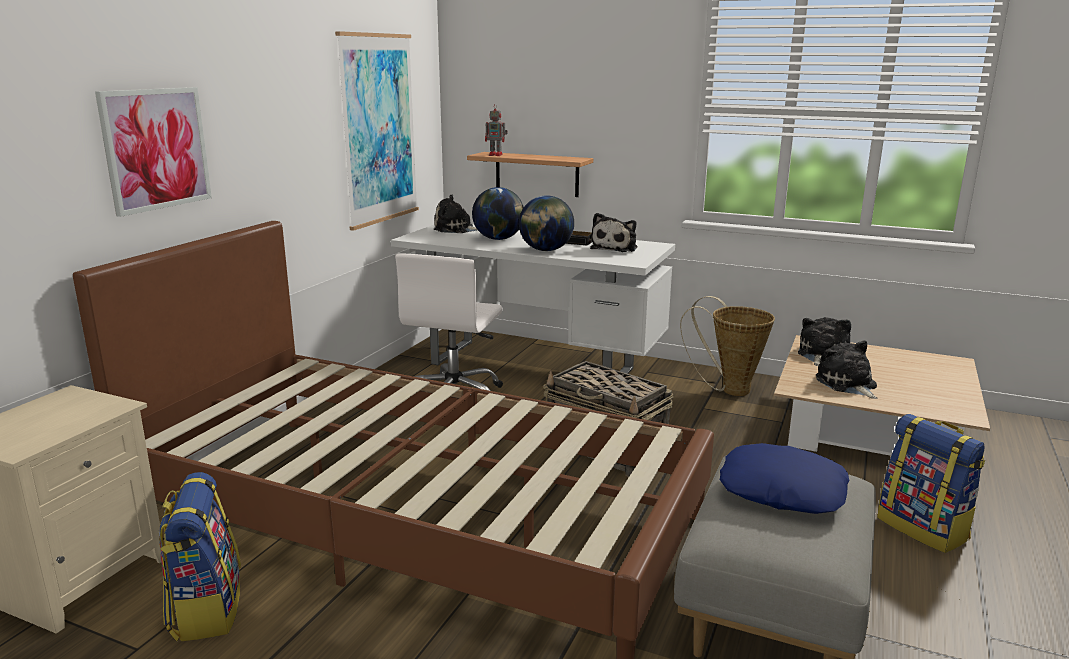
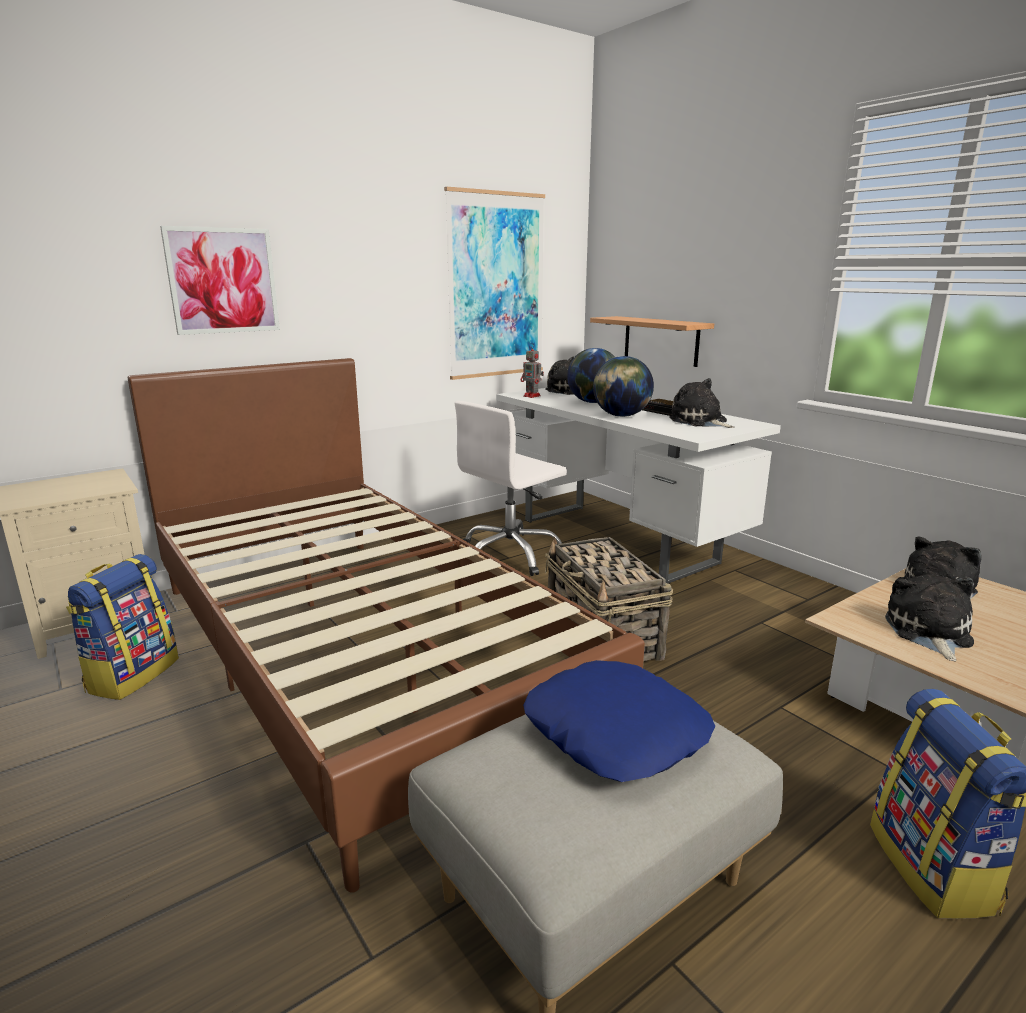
camera: 30 degrees right, 0 degrees up
(496, 155) = (619, 318): toy robot -> toy robot (532, 396)
(615, 248) = (700, 422): plush toy -> plush toy turned 90 degrees clockwise
(728, 389) = (816, 610): basket -> none

